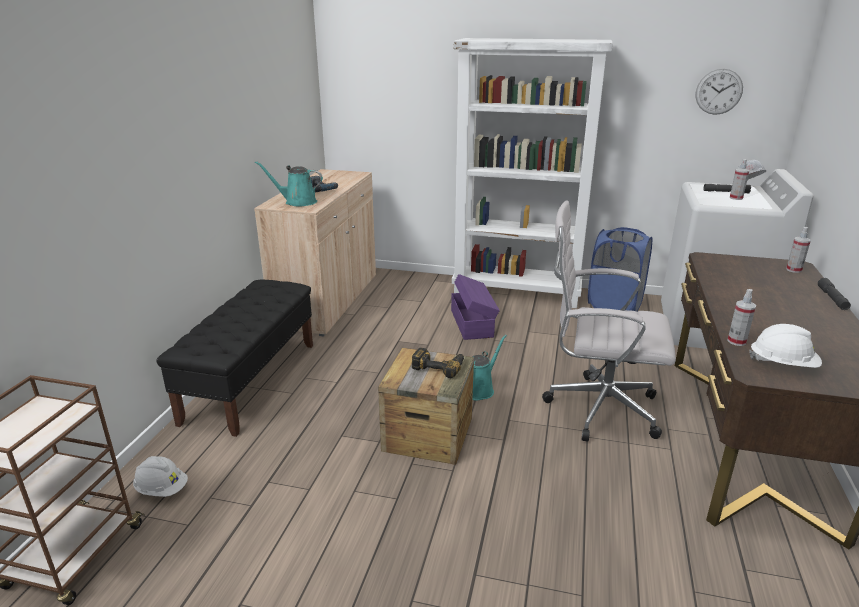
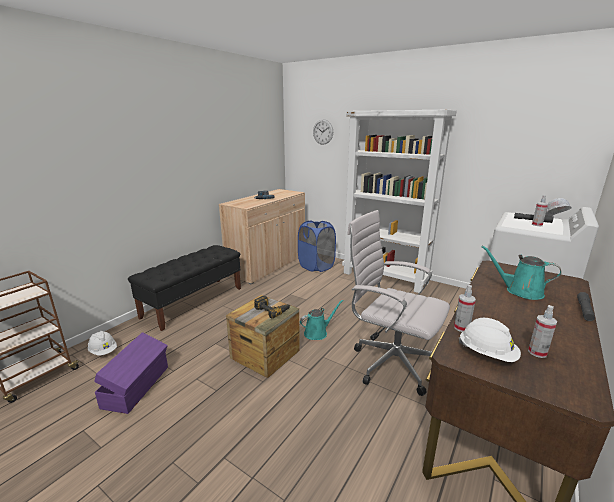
camera: 20 degrees right, 5 degrees down
(297, 202) = (244, 203): turquoise watering can -> turquoise watering can (520, 291)
(472, 323) = (343, 291): purple storage box -> purple storage box (137, 386)
(614, 305) = (450, 295): blue laundry basket -> blue laundry basket (316, 266)
(718, 91) = (539, 147): wall clock -> wall clock (323, 132)
(793, 270) = (565, 283): spray bottle -> spray bottle (537, 352)

